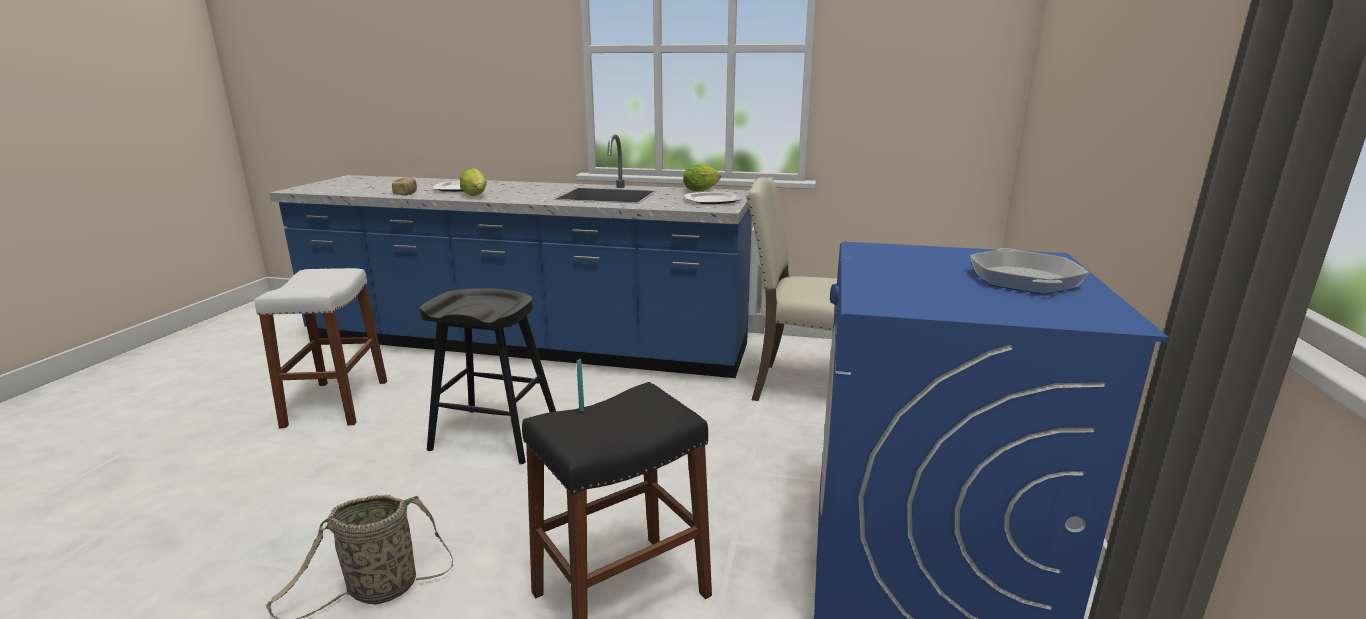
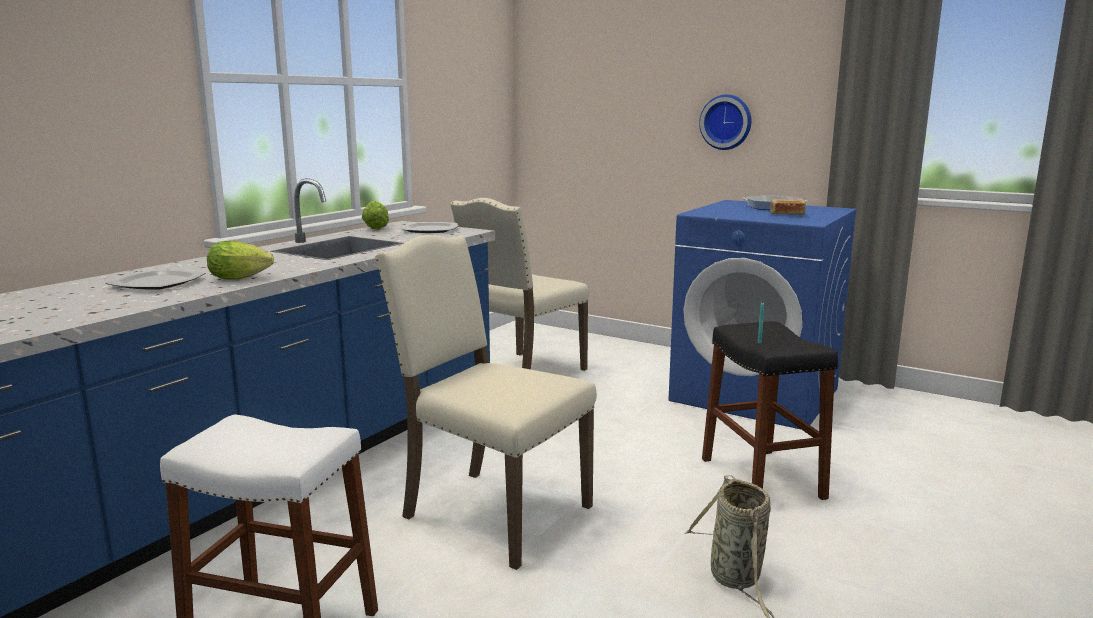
camera: 70 degrees left, 5 degrees down
(406, 193) = (133, 302): bread -> bread (787, 215)
(495, 435) = (491, 512): black stool -> beige chair
(1151, 112) = (726, 122): none -> wall clock

